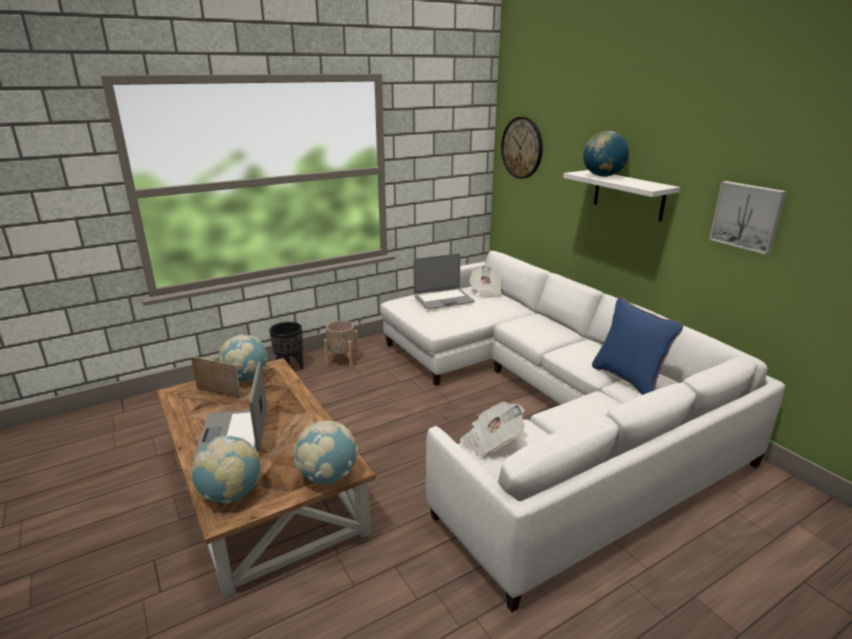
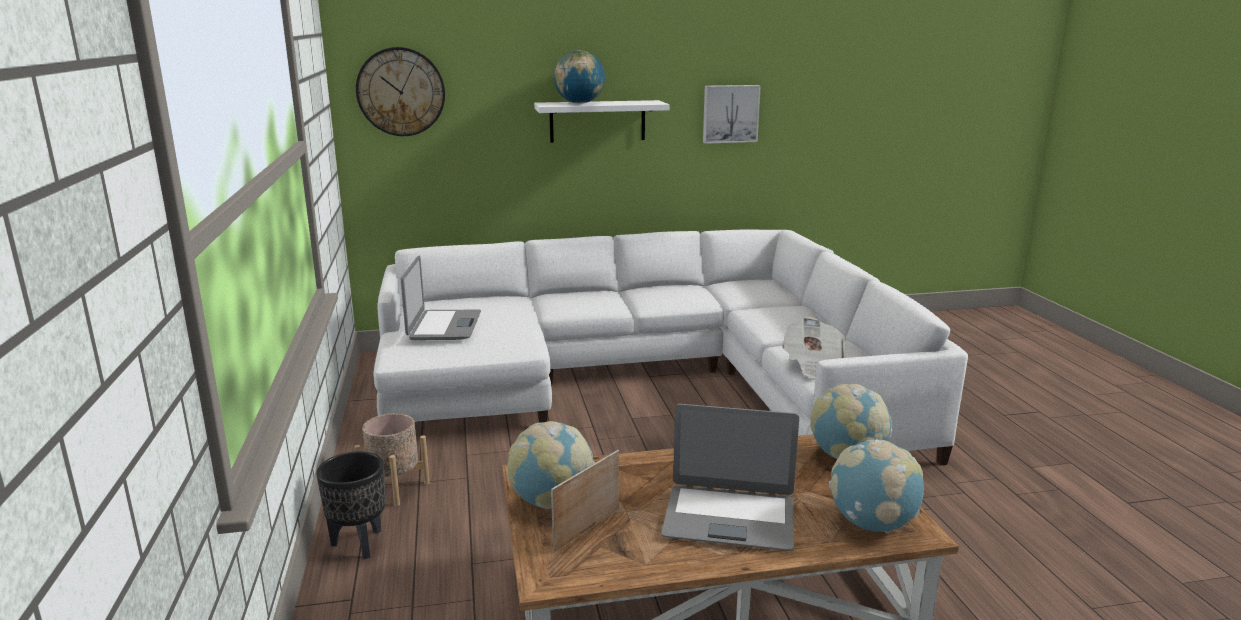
camera: 70 degrees left, 5 degrees down
(486, 291) = (450, 301): newspaper -> none
(628, 379) = (725, 293): blue pillow -> none

